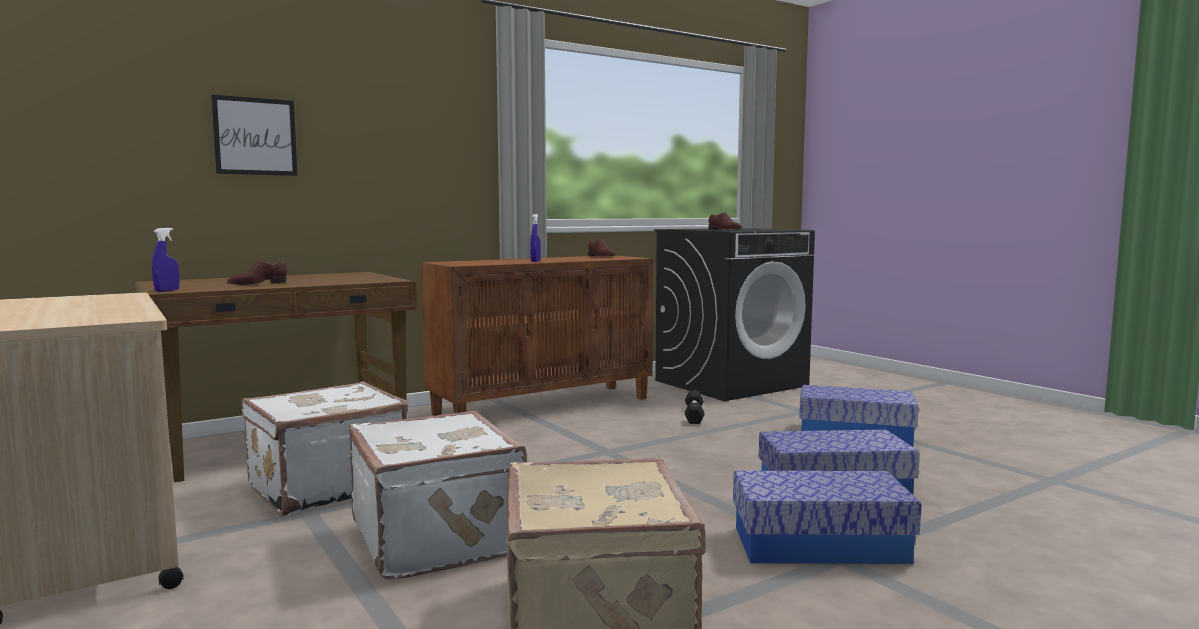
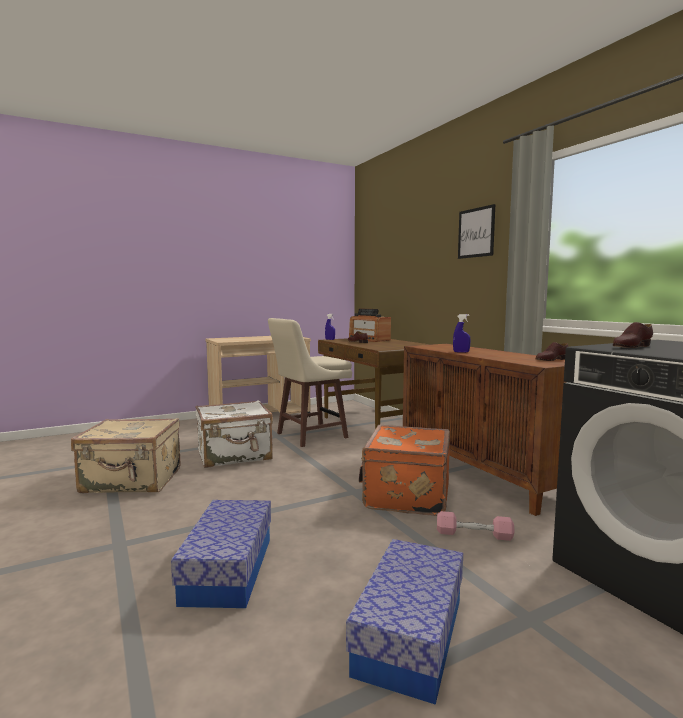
camera: 95 degrees right, 0 degrees up
(207, 282) = (369, 339): none -> radio
(255, 136) = (411, 268): picture -> picture (476, 232)
(326, 486) = (309, 436): white suitcase -> beige stool
(612, 432) = (405, 495): none -> orange suitcase
(694, 415) = (474, 534): black dumbbell -> pink dumbbell
(819, 545) = (143, 541): storage box -> none

